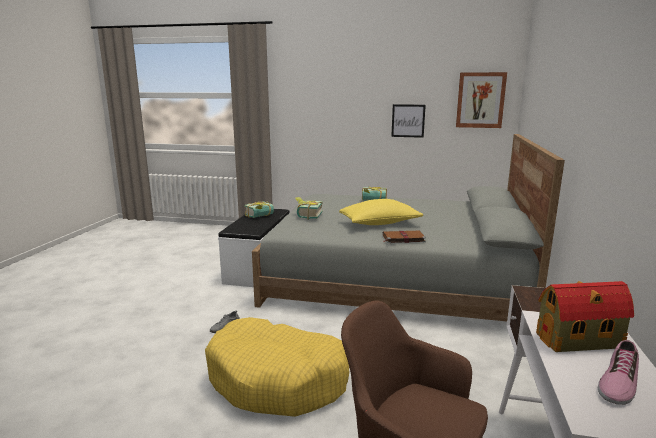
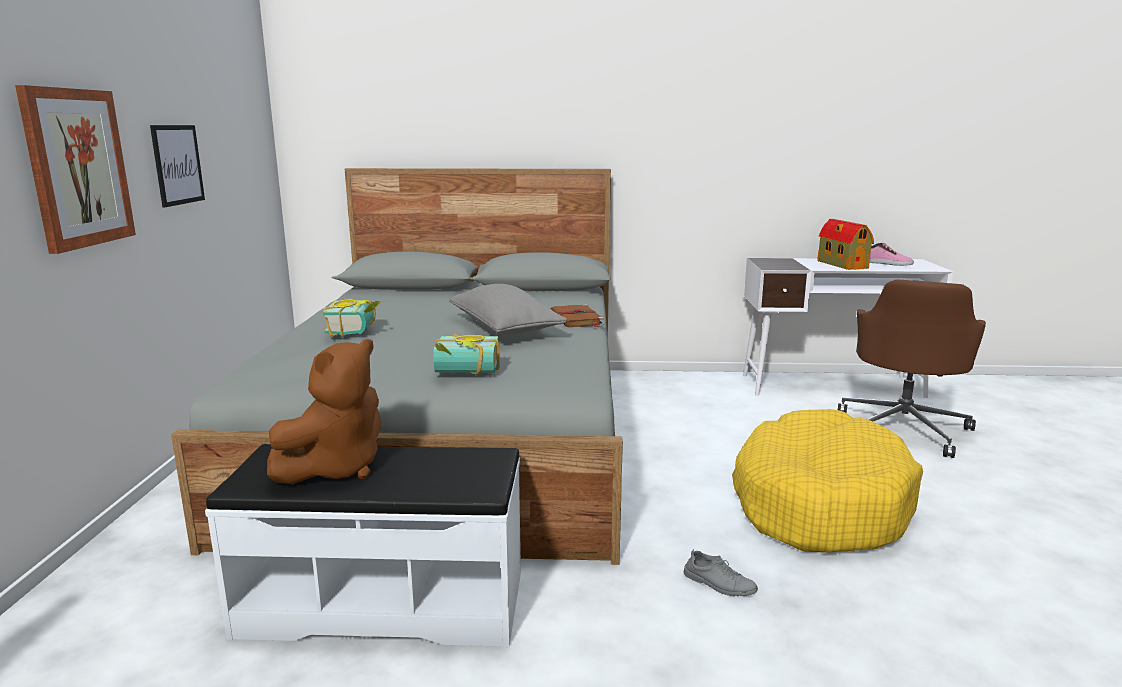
camera: 100 degrees left, 0 degrees up
(261, 216) = (336, 468): book -> brown plush toy
(380, 223) = (505, 329): yellow pillow -> grey pillow
(480, 100) = (244, 115): picture -> picture (77, 168)

